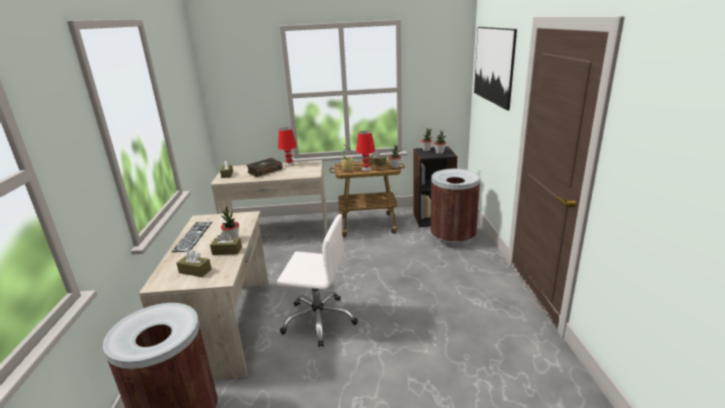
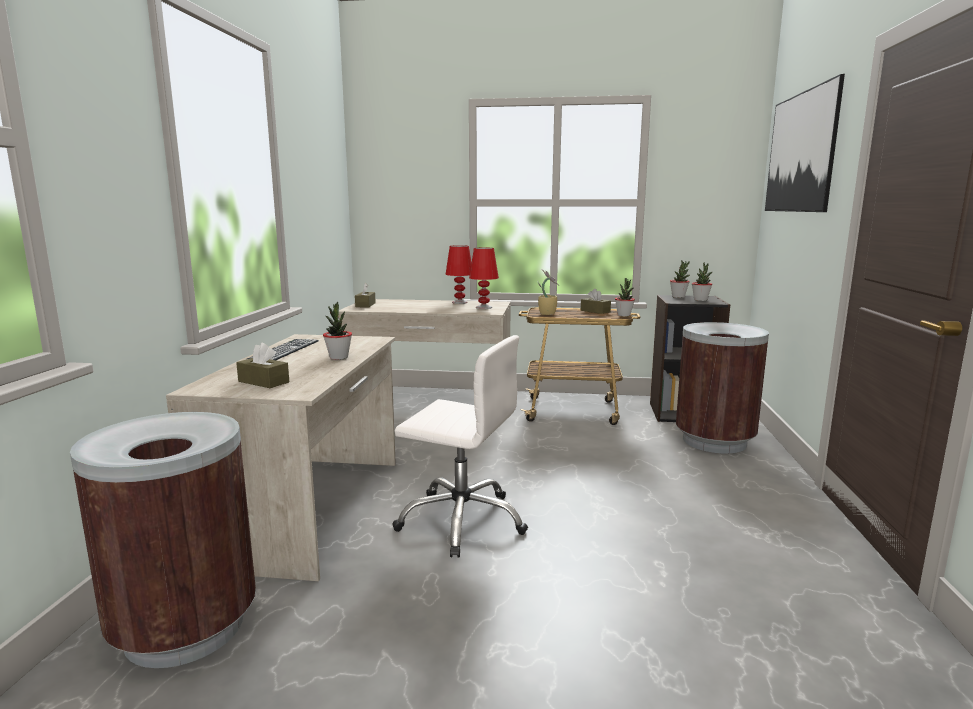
camera: 10 degrees right, 10 degrees down
(227, 251) = (324, 367): brown tissue box -> none
(264, 171) = (420, 305): book -> none
(366, 169) = (576, 315): red table lamp -> red table lamp (483, 307)

